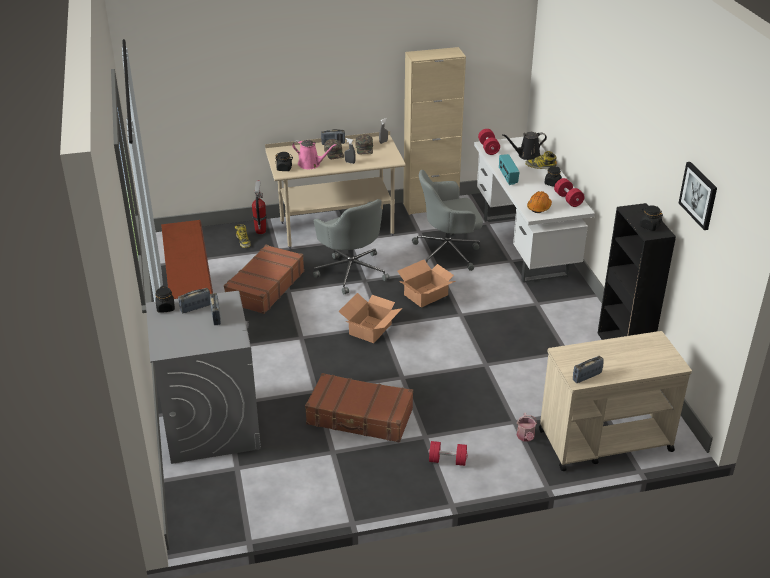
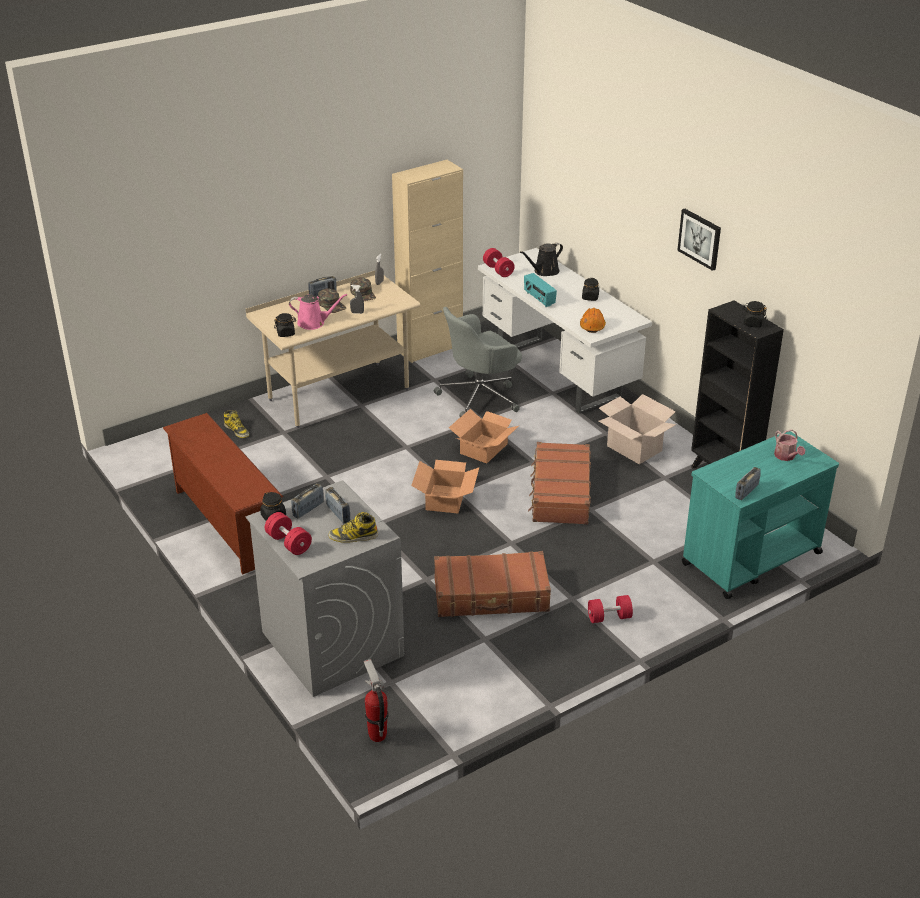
camera: 20 degrees left, 0 degrees up
(260, 231) = (250, 415): fire extinguisher -> fire extinguisher (377, 735)
(265, 287) = (296, 478): brown suitcase -> brown suitcase (560, 493)
(351, 271) = (385, 439): grey office chair -> none
(526, 437) = (673, 574): watering can -> watering can (786, 457)
(540, 166) = (566, 281): boot -> boot (353, 536)
(554, 321) = (634, 448): none -> cardboard box
(568, 199) = (617, 312): red dumbbell -> red dumbbell (288, 543)
(604, 440) = (750, 558): beige cart -> turquoise cart
(699, 195) = (809, 282): picture -> picture (700, 238)

